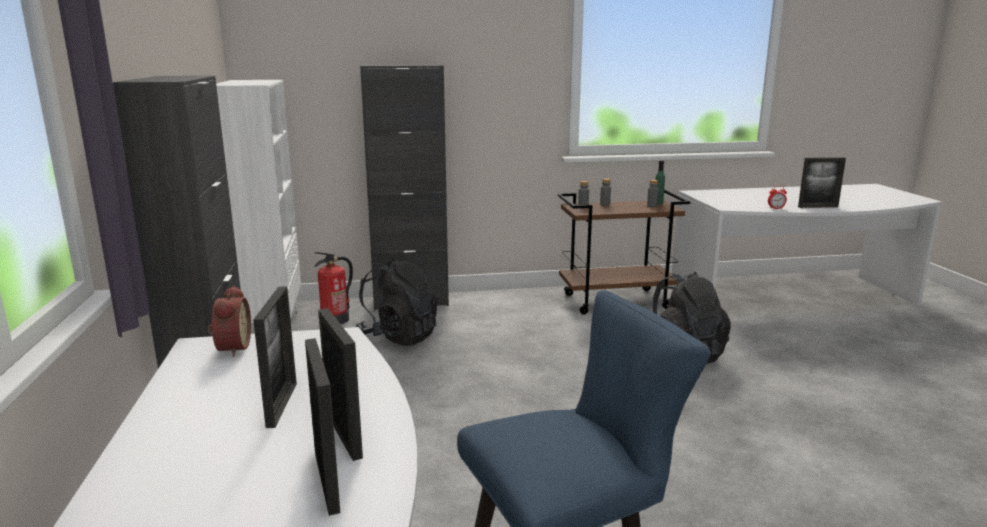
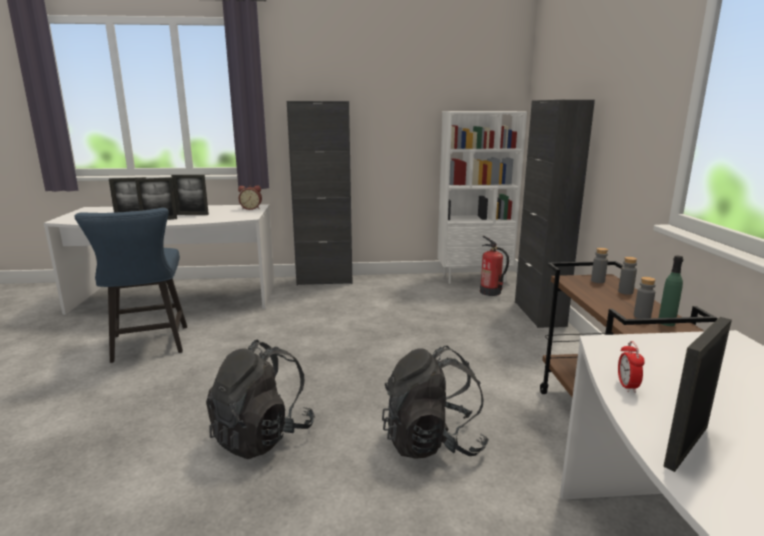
camera: 95 degrees right, 0 degrees up
(398, 337) = (462, 311): black backpack -> black backpack (262, 436)
(818, 207) = (686, 446): picture frame -> picture frame turned 45 degrees clockwise

